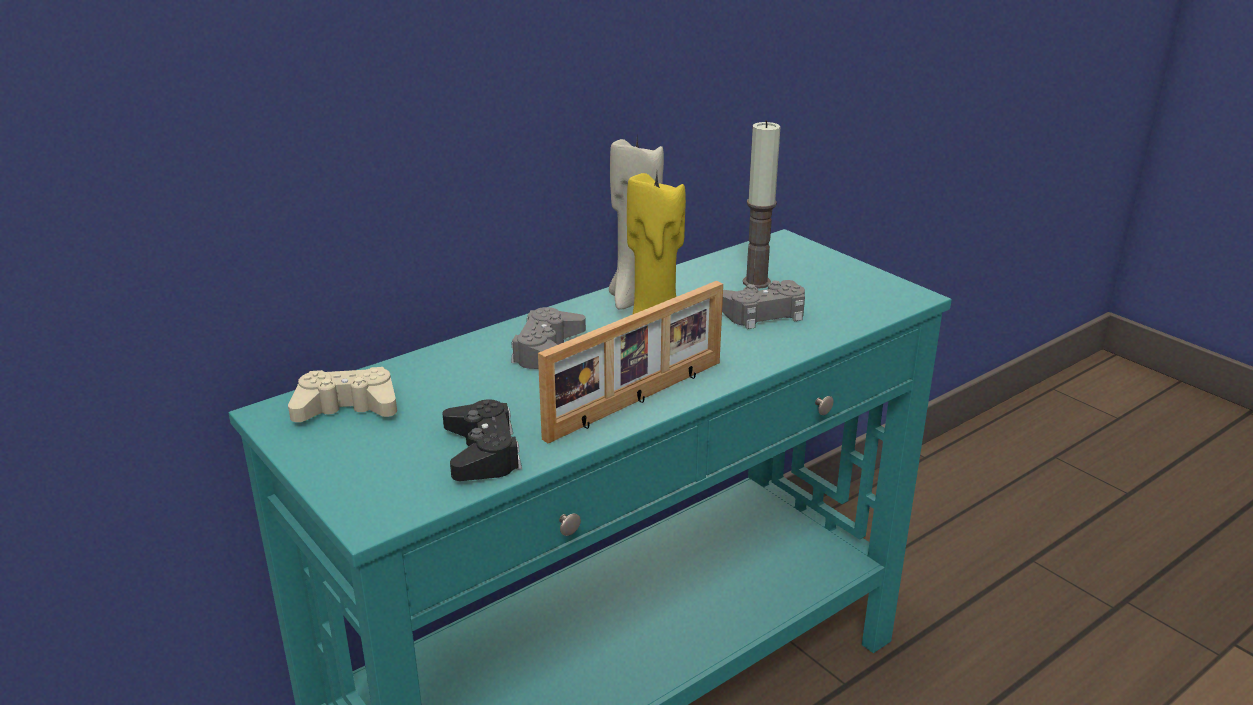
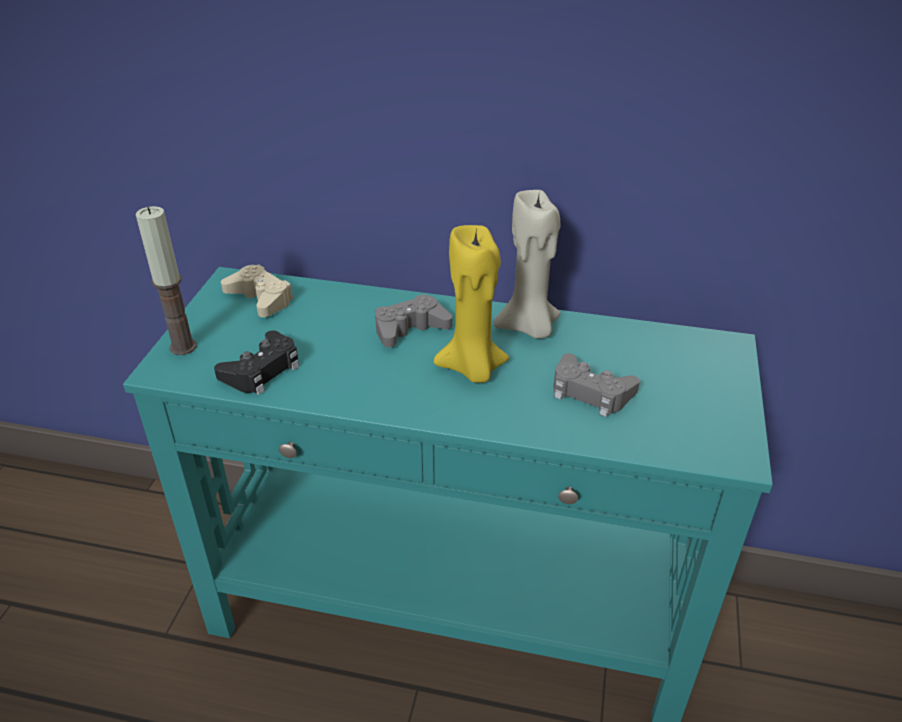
camera: 50 degrees right, 10 degrees up
(638, 400) = (390, 398): picture frame -> none
(756, 282) = (635, 365): candle -> candle (183, 347)

